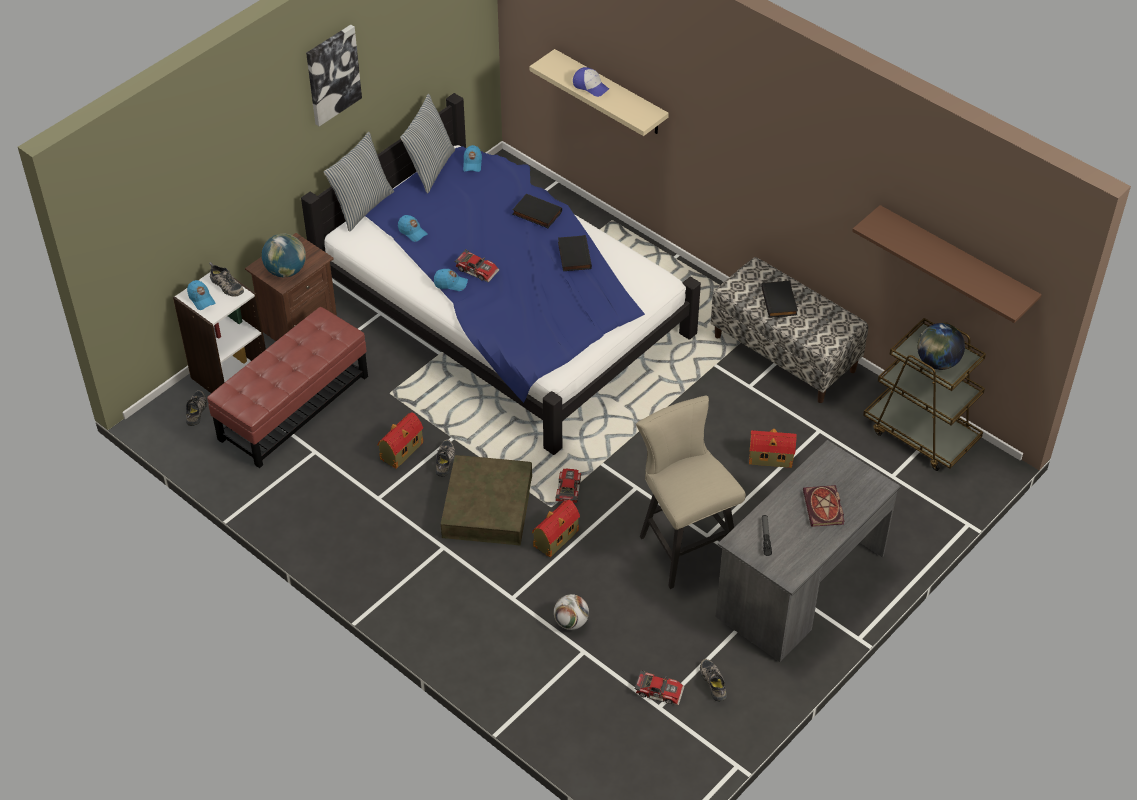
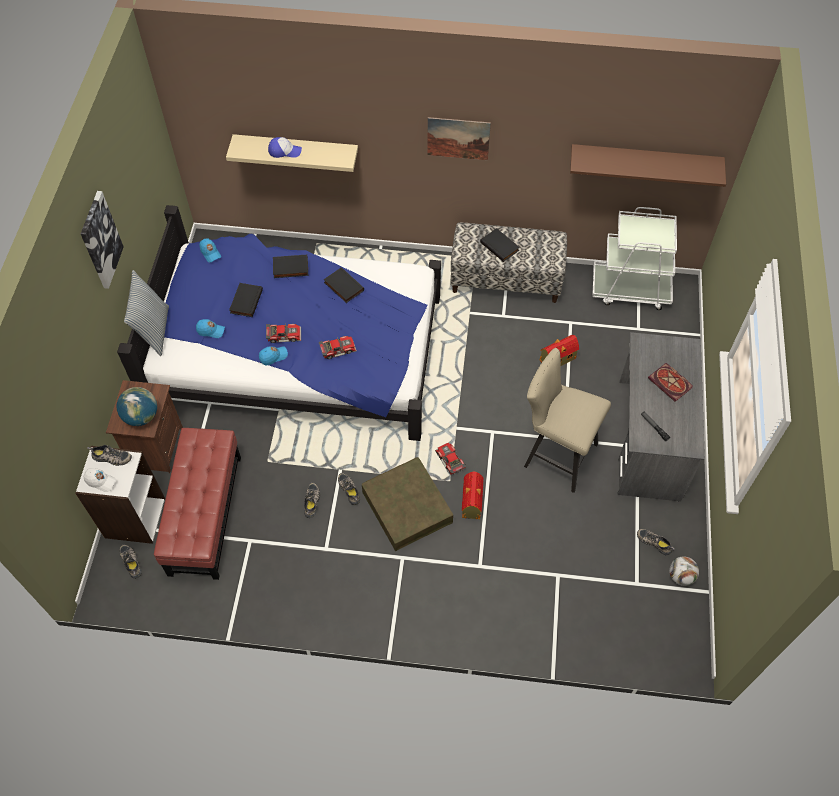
camera: 35 degrees left, 10 degrees up
(201, 299) = (100, 481): blue cap -> white cap
(401, 451) = (312, 502): toy house -> shoe
(429, 168) = (181, 273): pillow -> none
(467, 222) = (245, 301): none -> black book
(571, 622) = (532, 558): football -> football (681, 576)
(659, 690) = (627, 571): toy car -> toy car (337, 348)
(766, 147) = (458, 138): none -> picture
(921, 434) = (630, 289): brown cart -> white cart
(937, 362) = (650, 238): globe -> none

